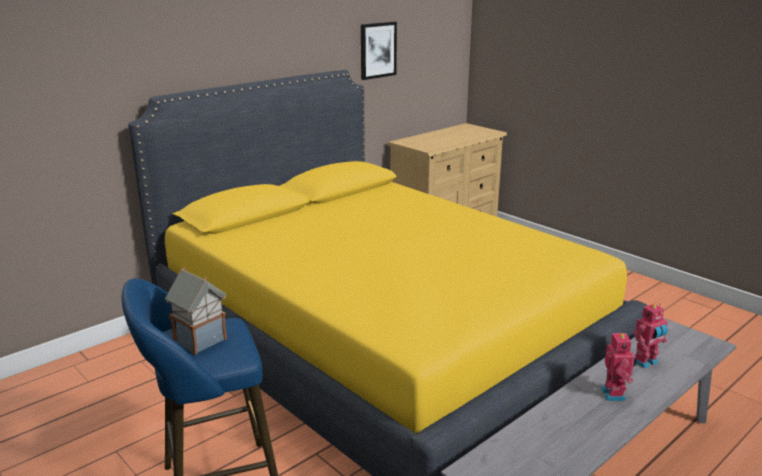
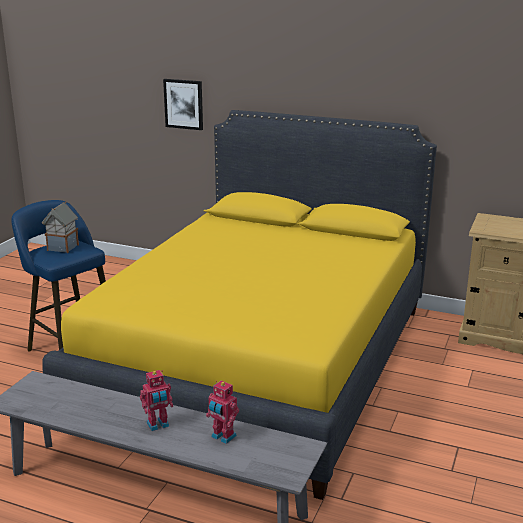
camera: 65 degrees right, 0 degrees up
(377, 50) = (476, 114): picture -> picture (184, 104)

